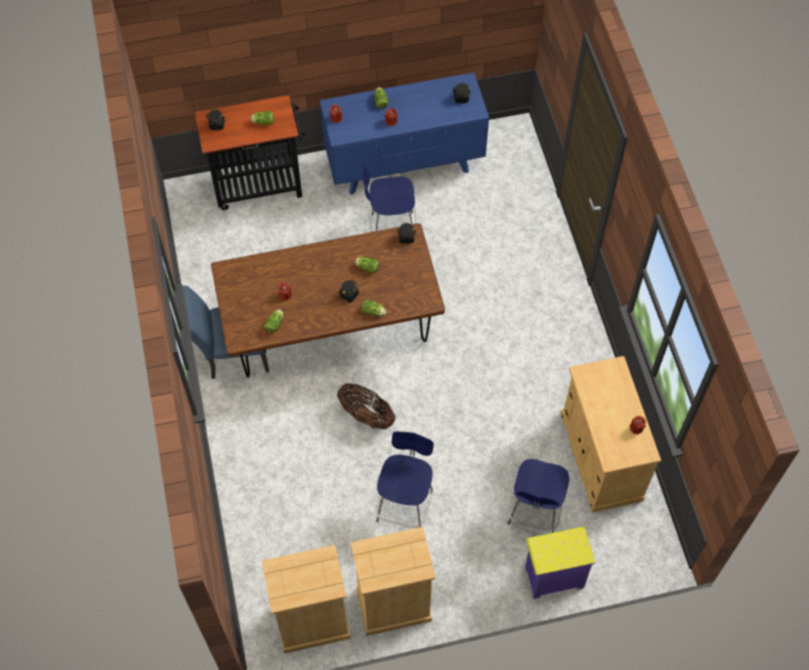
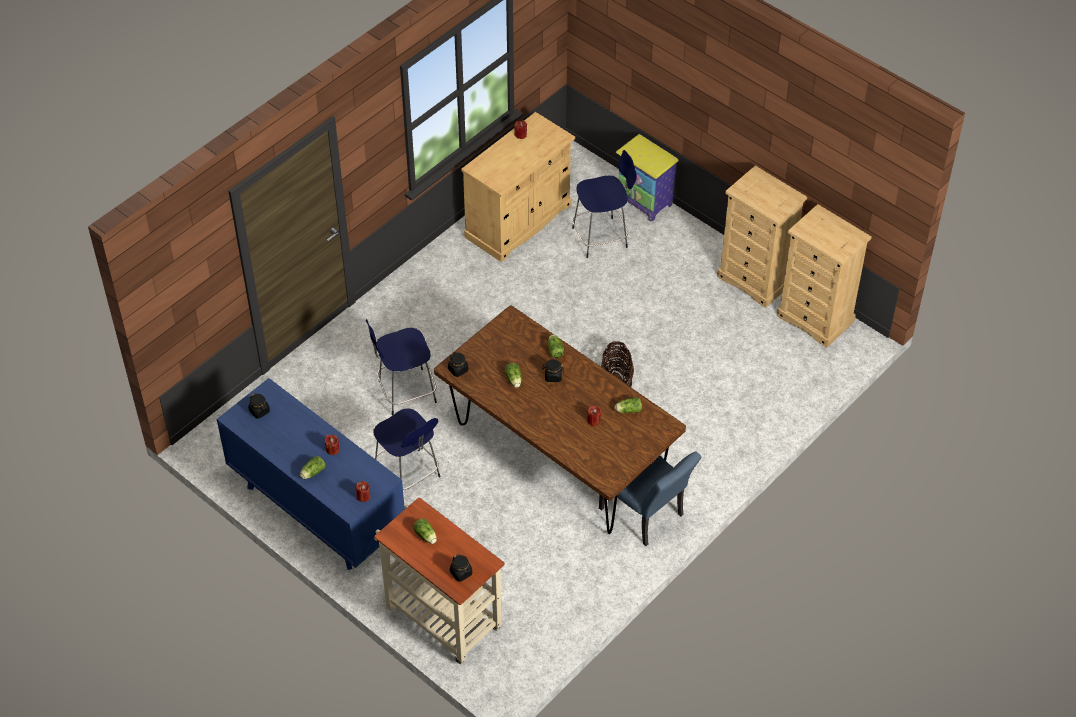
camera: 125 degrees left, 10 degrees down
(259, 185) = (441, 617): black cart -> beige cart
(405, 504) = (670, 316): blue stool -> blue stool (405, 392)

